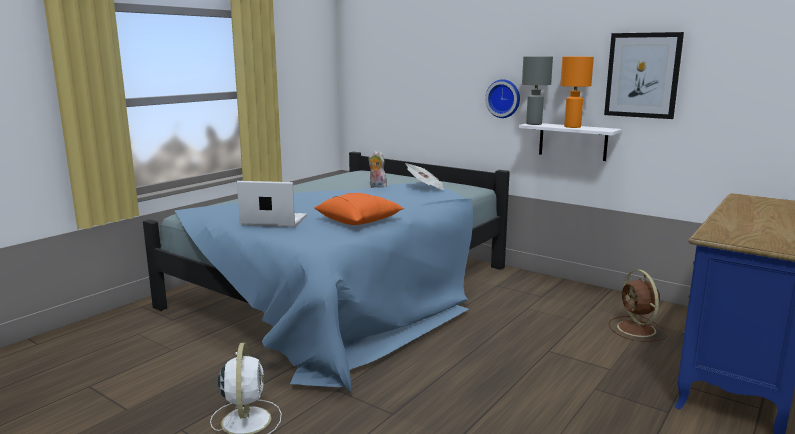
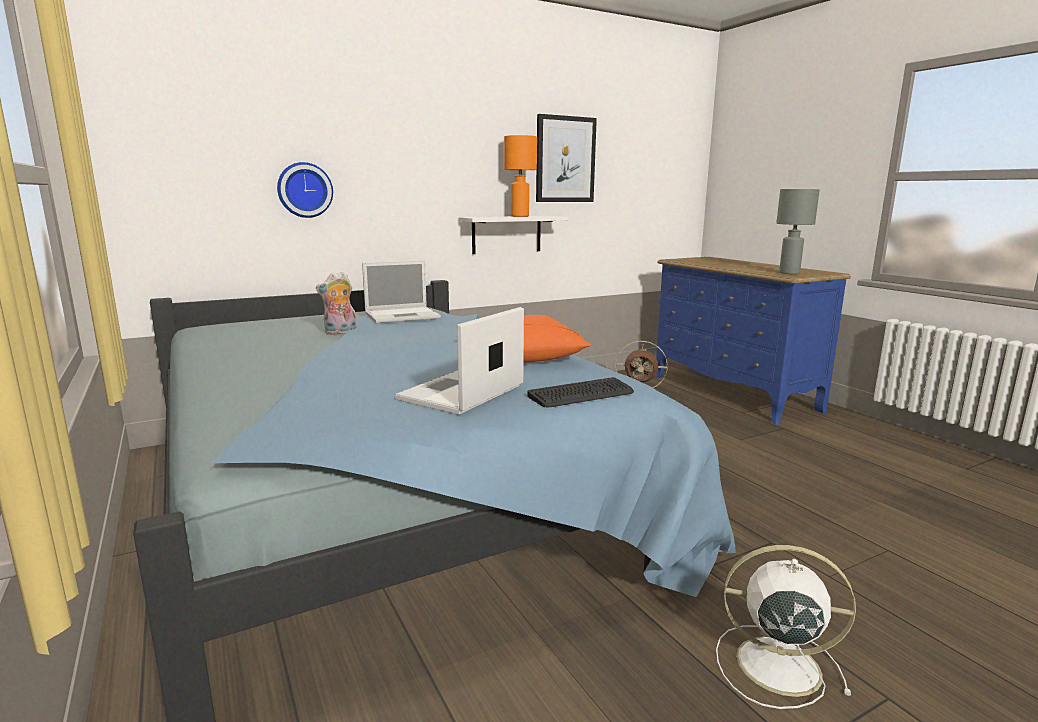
camera: 65 degrees left, 0 degrees up
(290, 238) = (581, 394): none -> keyboard
(425, 187) = (403, 315): newspaper -> laptop
(504, 98) = (423, 189): wall clock -> wall clock (304, 190)
(533, 124) = (477, 217): grey table lamp -> grey table lamp (788, 273)

